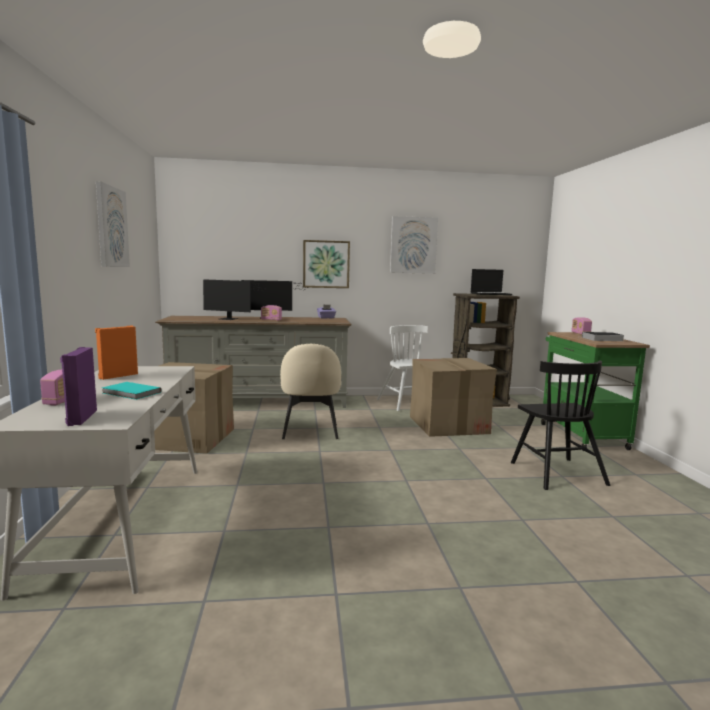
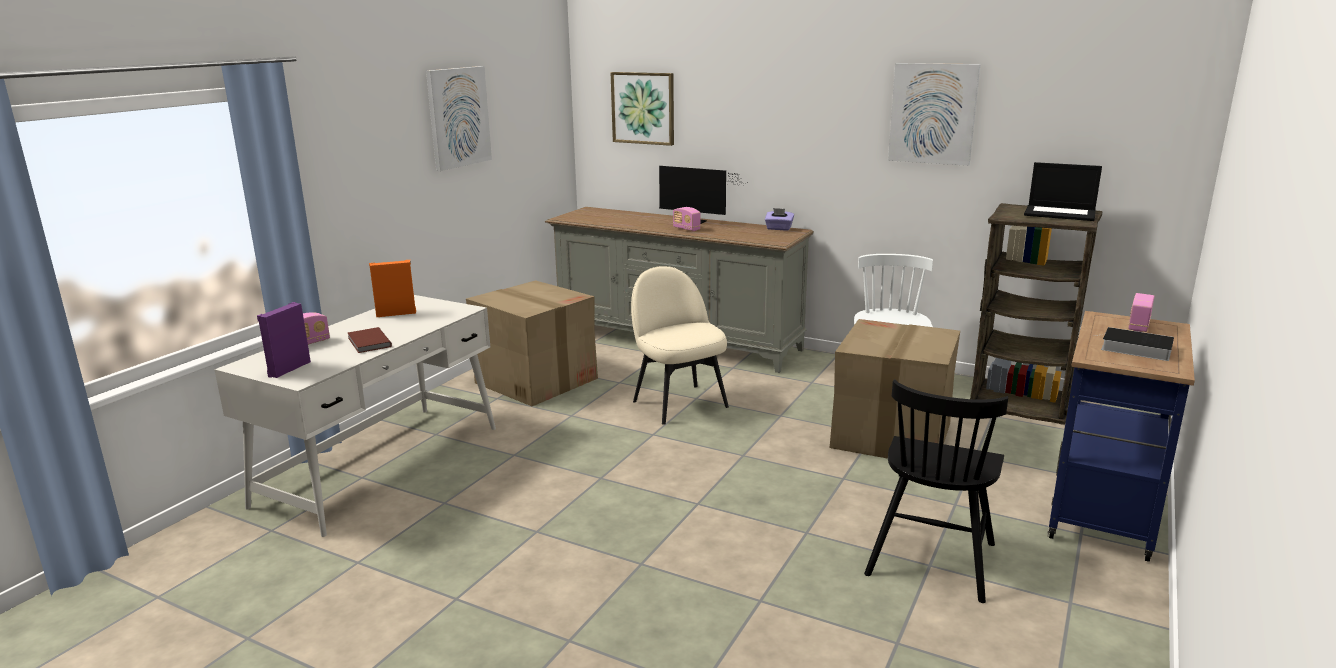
camera: 35 degrees right, 10 degrees up
(131, 393) = (368, 342): turquoise book -> brown book
(230, 319) = (637, 222): monitor -> none
(310, 432) = (679, 403): beige chair -> beige chair turned 120 degrees clockwise
(326, 264) = (787, 143): picture -> picture (643, 108)
(581, 435) = (1102, 510): green cart -> blue cart

